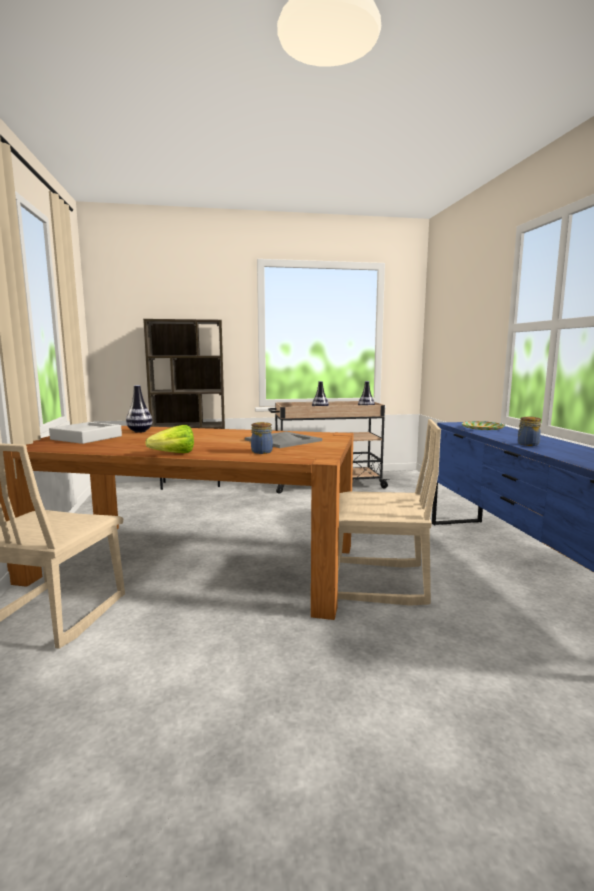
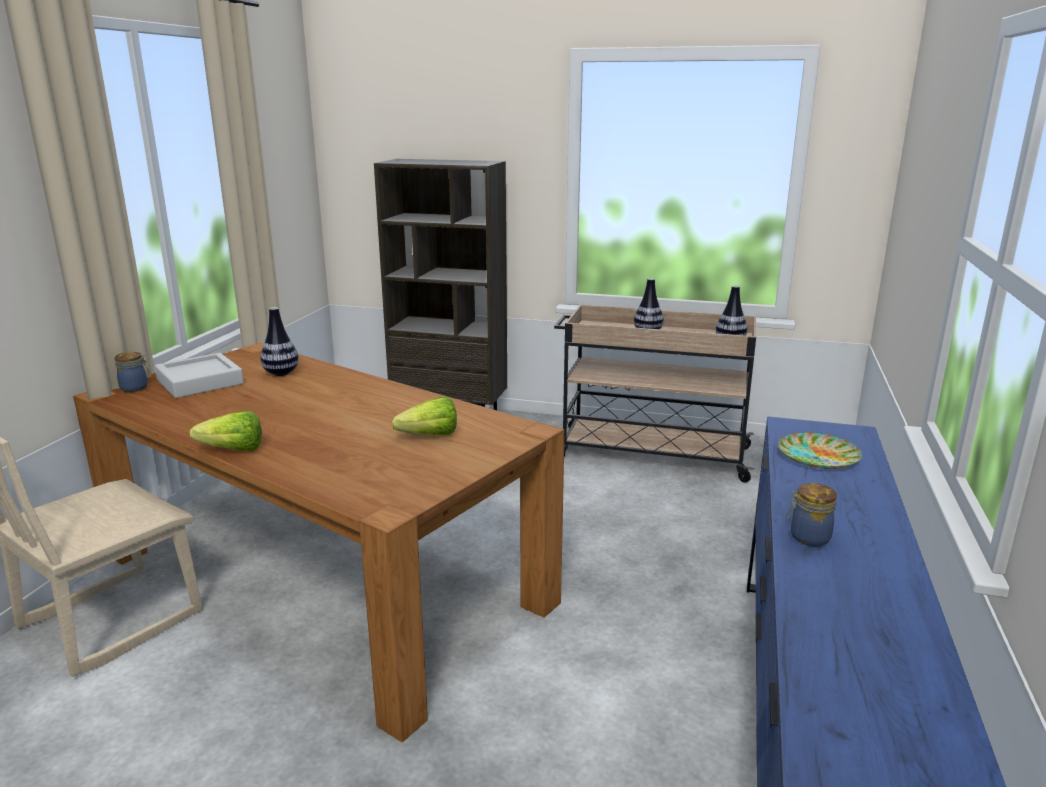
camera: 25 degrees right, 10 degrees up
(262, 451) = (347, 467): jar -> jar (135, 388)
(284, 440) = (424, 436): grey tray -> lettuce
(378, 583) = (530, 692): beige chair -> none

